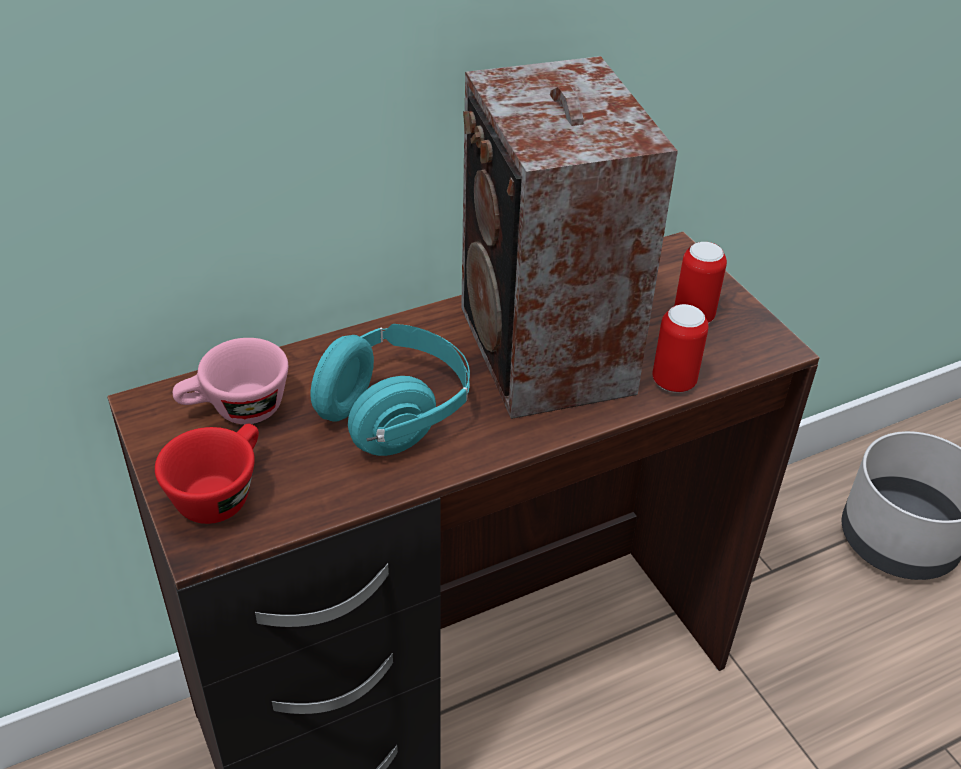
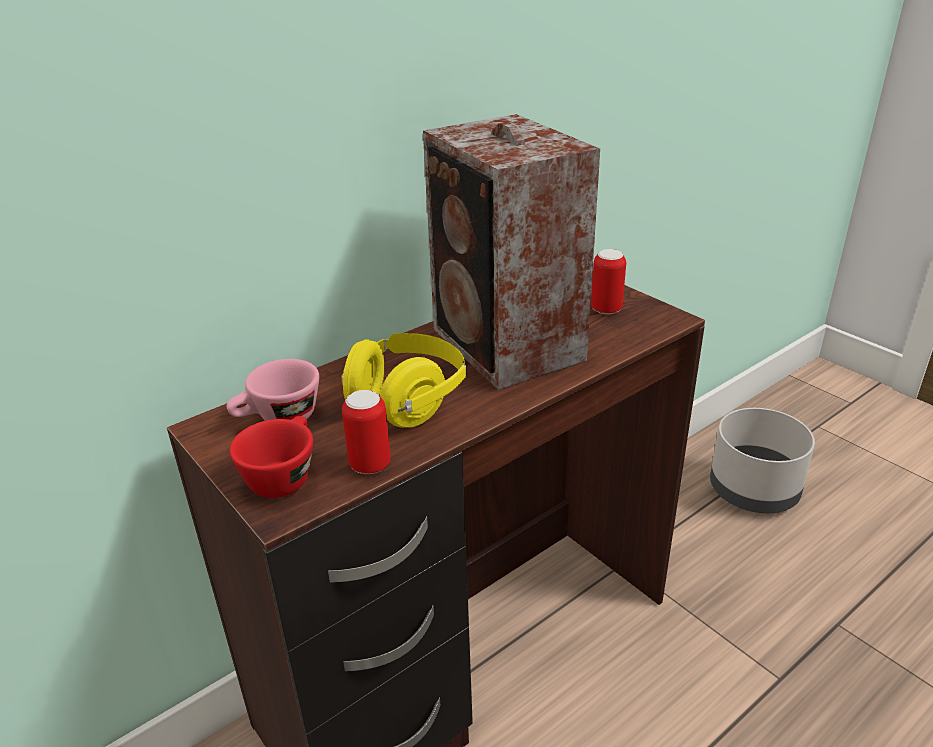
camera: 10 degrees left, 10 degrees down
(394, 413) = (407, 401): turquoise headphones -> yellow headphones
(673, 382) = (609, 349): can -> can (370, 465)

